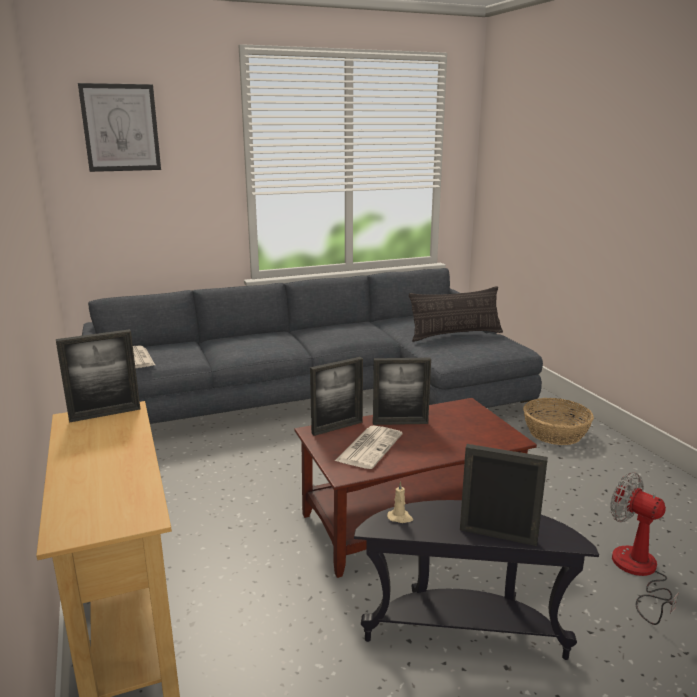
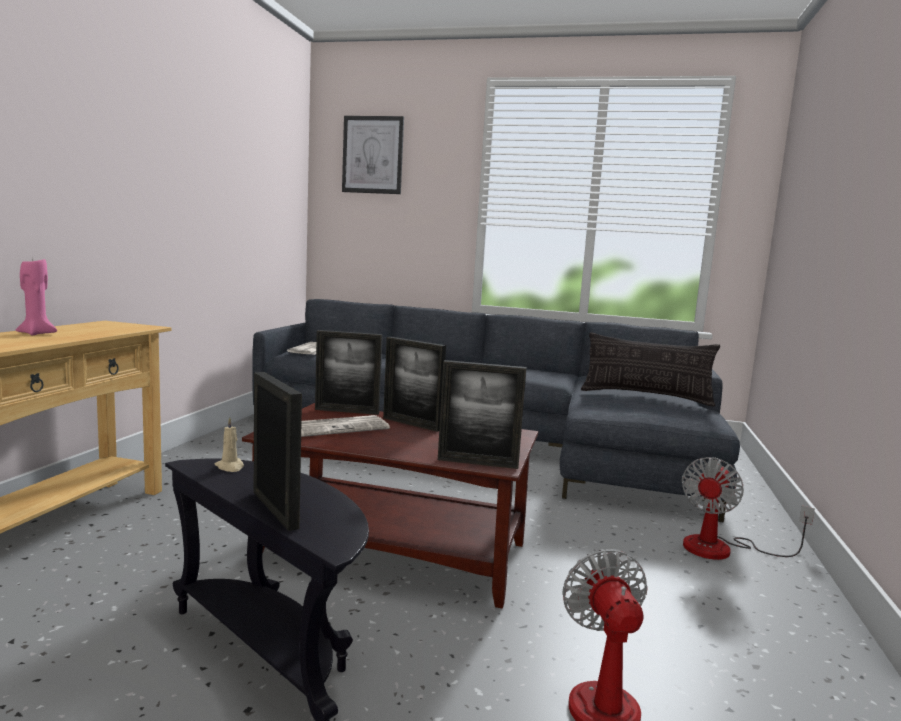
camera: 35 degrees right, 10 degrees down
(88, 463) = (37, 333): none -> pink candle
(105, 414) = (127, 325): picture frame -> picture frame (477, 463)
(555, 433) = (723, 549): basket -> fan

